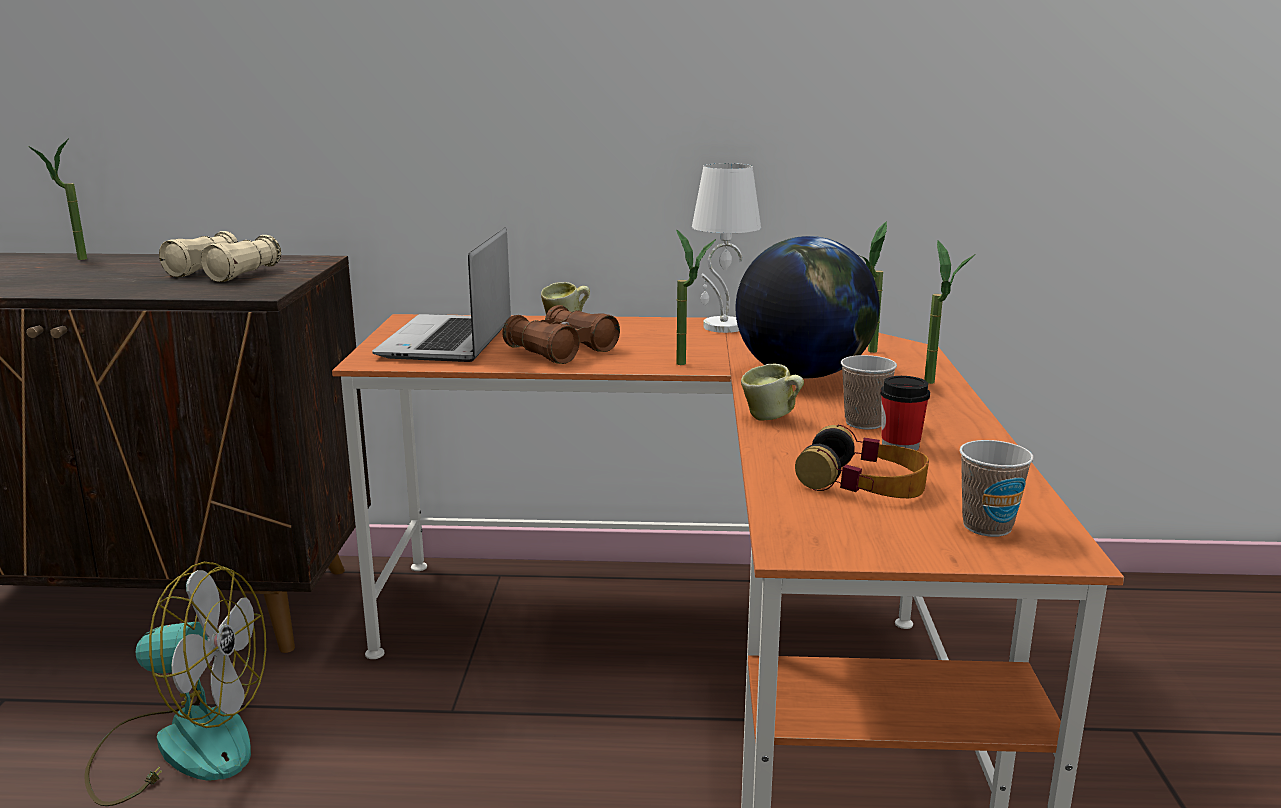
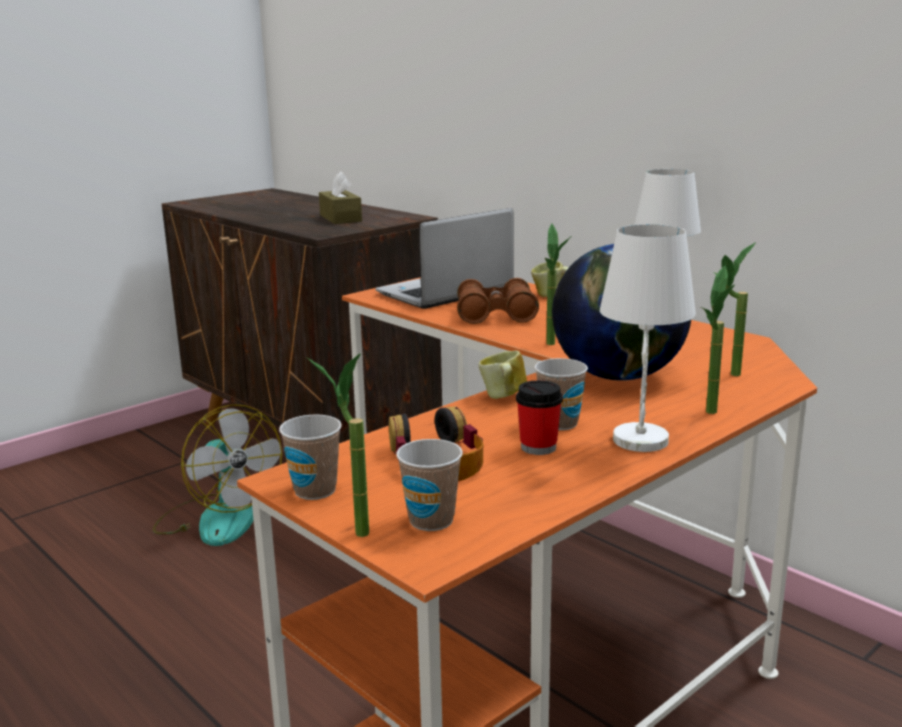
camera: 45 degrees right, 0 degrees up
(72, 259) = (300, 199): potted plant -> potted plant (350, 530)
(223, 273) = (340, 218): beige binoculars -> brown tissue box
(847, 545) = (315, 490): none -> cup
(946, 416) = (641, 441): none -> white table lamp

